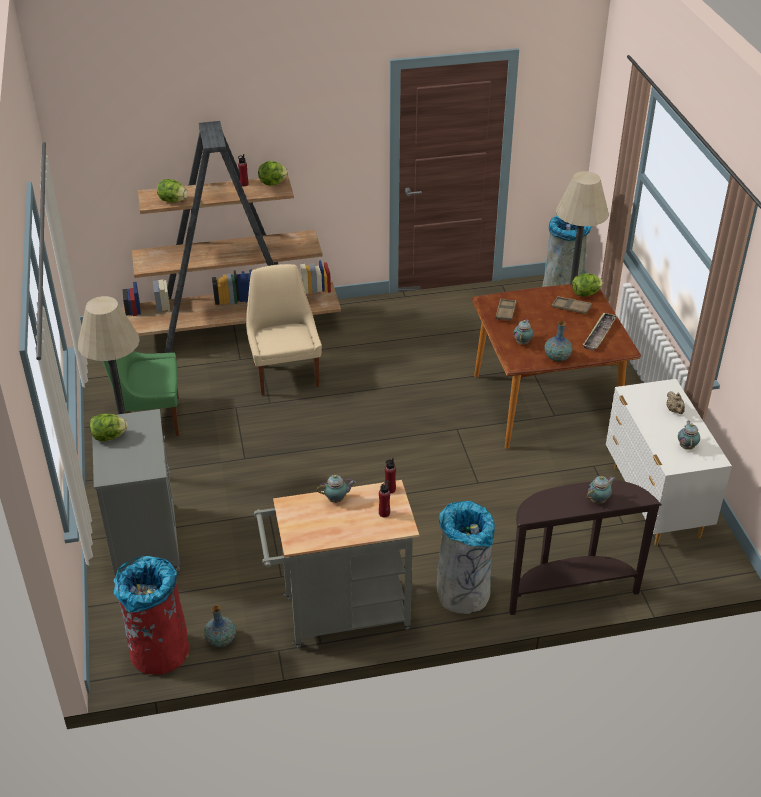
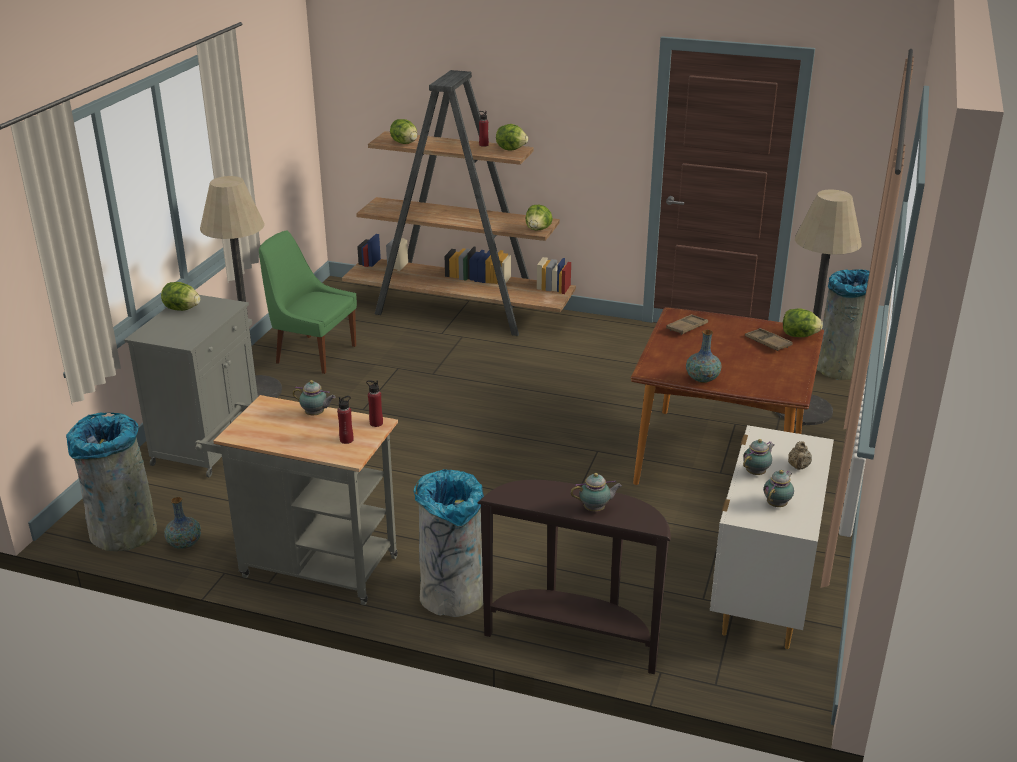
camera: 30 degrees right, 10 degrees down
(159, 652) = (123, 532): red trash can -> grey trash can
(285, 373) = (472, 355): beige chair -> none
(309, 247) = (538, 229): none -> lettuce
(522, 342) = (677, 356): teapot -> teapot (756, 472)
(599, 334) = (776, 373): tray -> none

